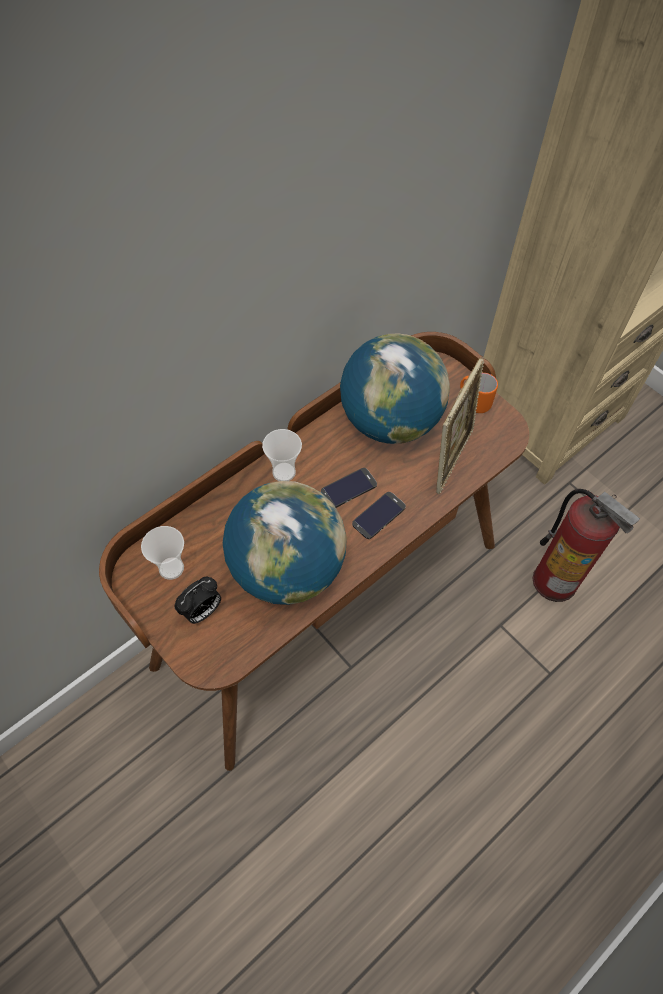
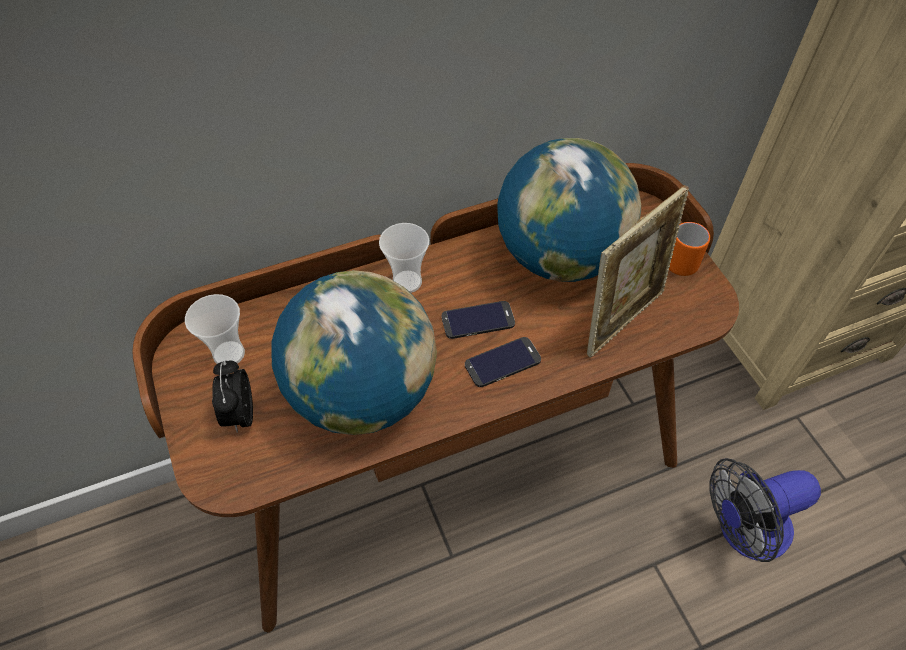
camera: 20 degrees right, 5 degrees down
(202, 611) = (240, 414): alarm clock -> alarm clock turned 105 degrees clockwise
(555, 581) = (743, 531): fire extinguisher -> fan

